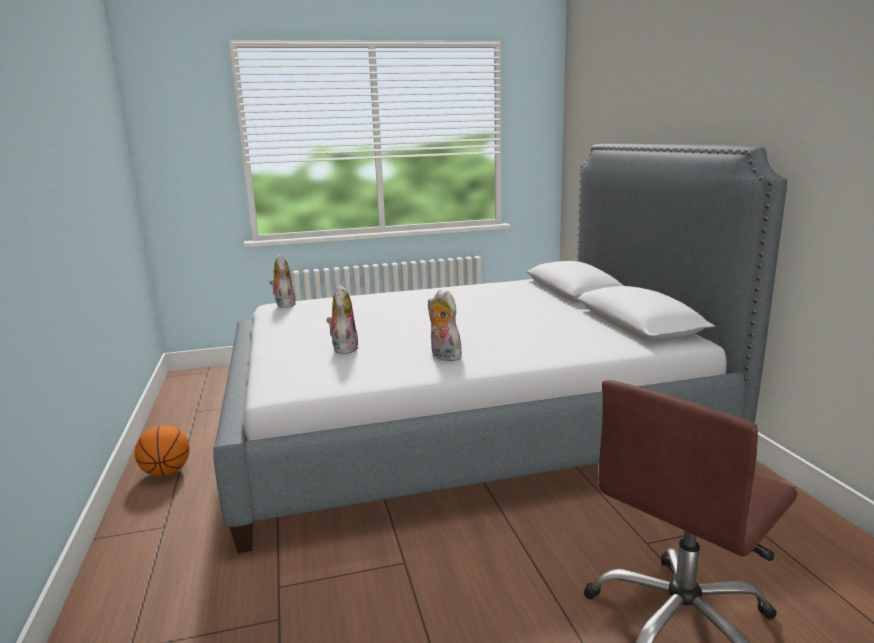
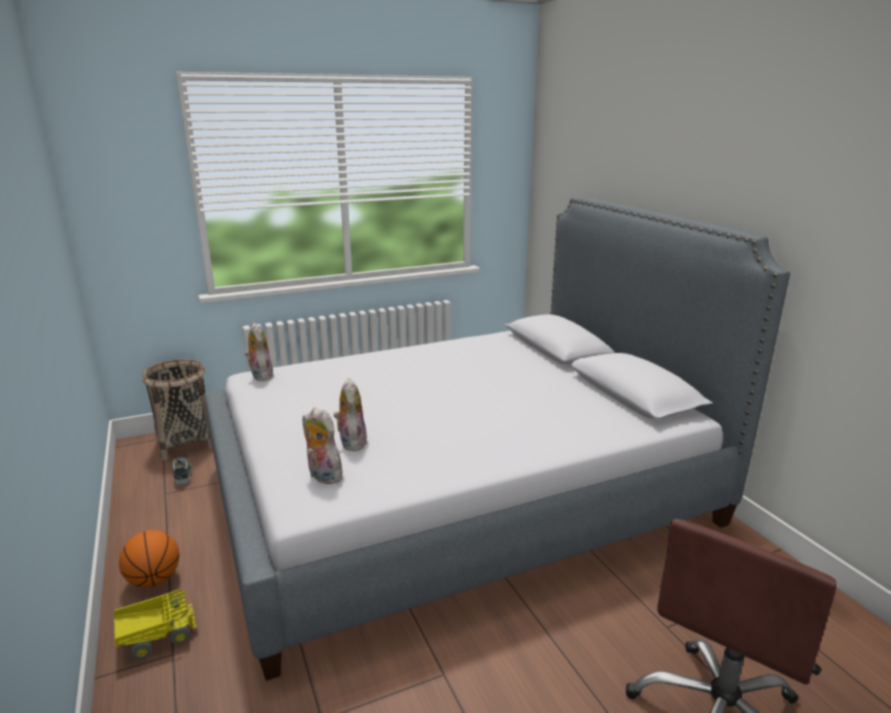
camera: 10 degrees left, 5 degrees up
(153, 515) = (156, 638): none -> toy truck
(216, 398) = (183, 474): none -> shoe
(226, 376) = (186, 443): none -> basket
(443, 356) = (460, 450): plush toy -> plush toy (322, 476)

